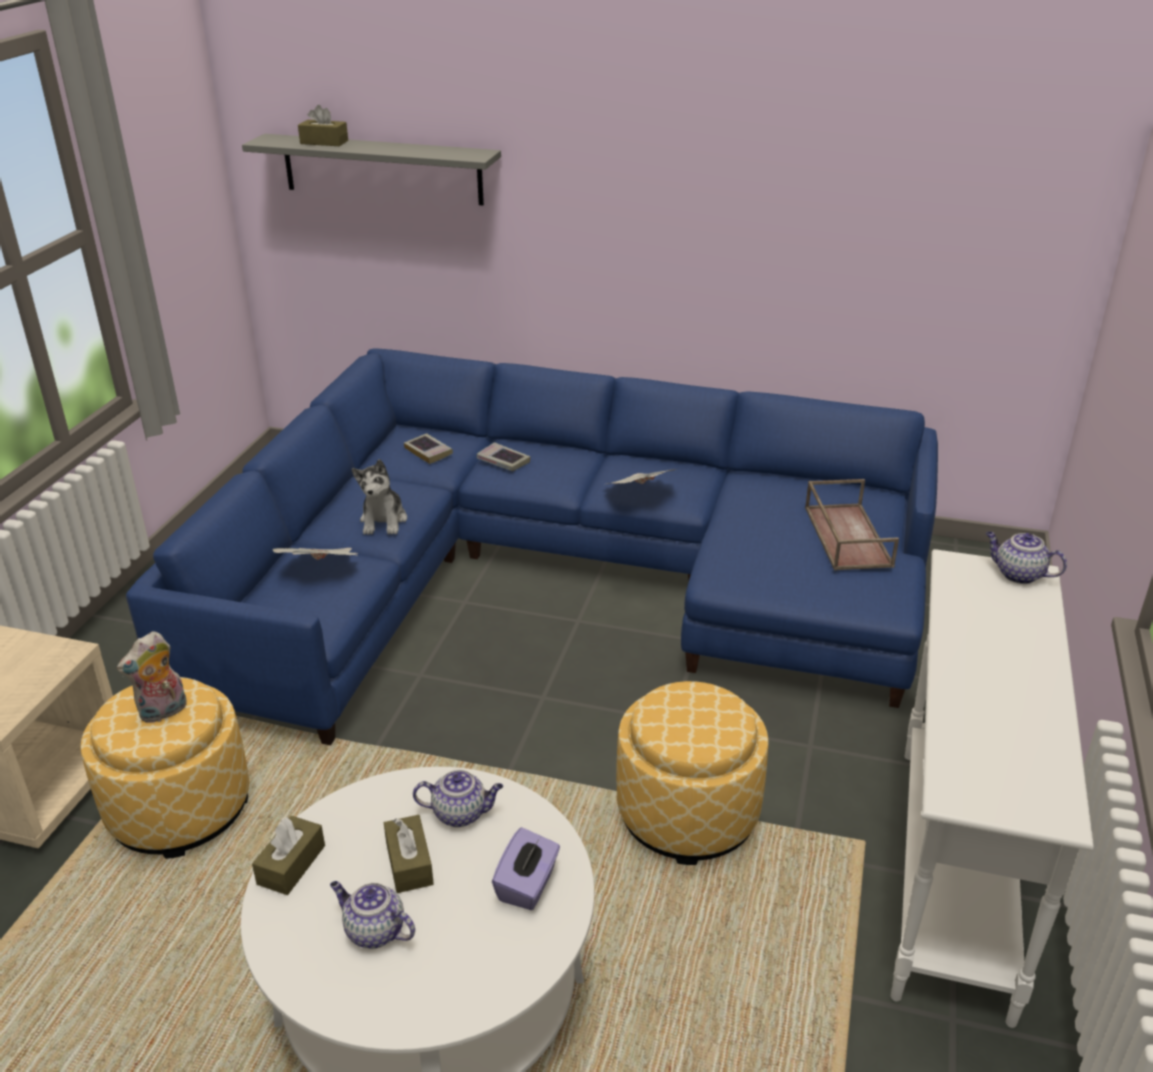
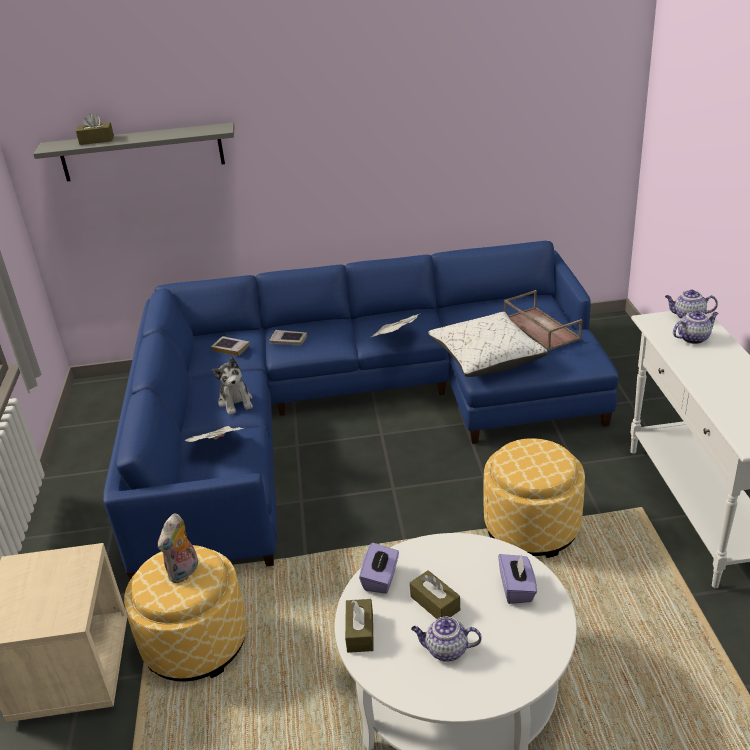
camera: 20 degrees left, 0 degrees up
(369, 805) = (381, 579): none -> purple tissue box
(461, 813) = (443, 563): teapot -> teapot (693, 338)
(741, 556) = (486, 358): none -> white pillow

